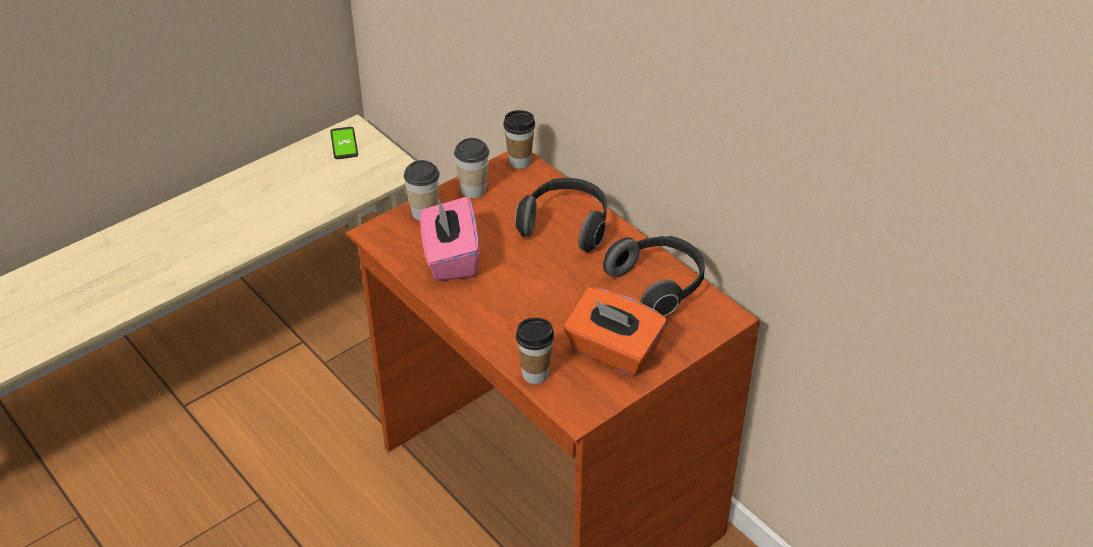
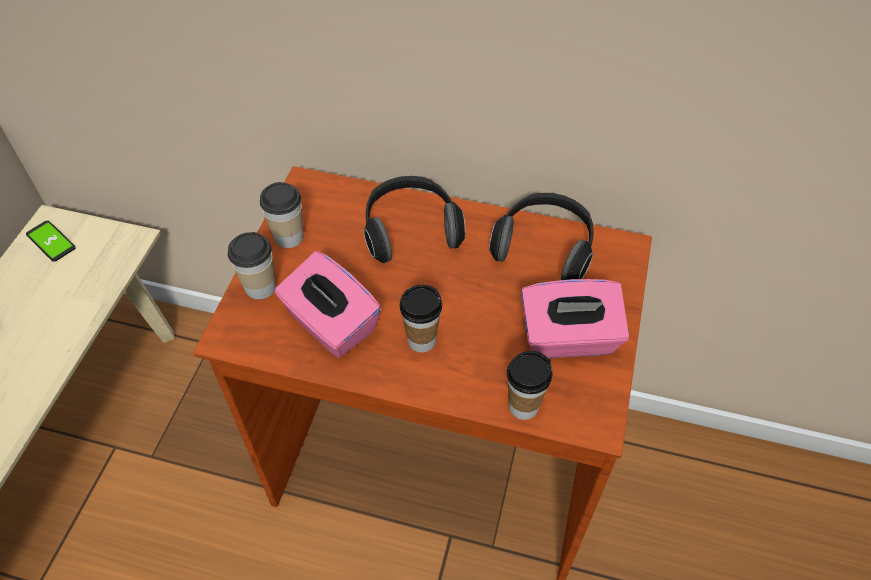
camera: 35 degrees left, 10 degrees up
(520, 162) = (309, 185): cup -> cup (421, 340)
(613, 352) = (569, 339): orange tissue box -> pink tissue box

